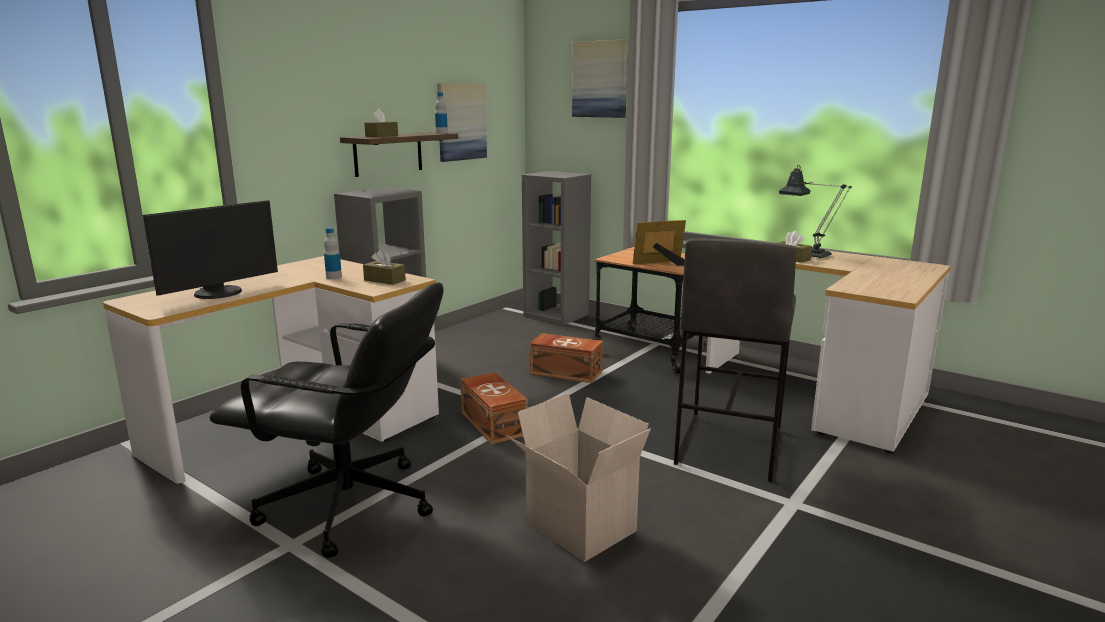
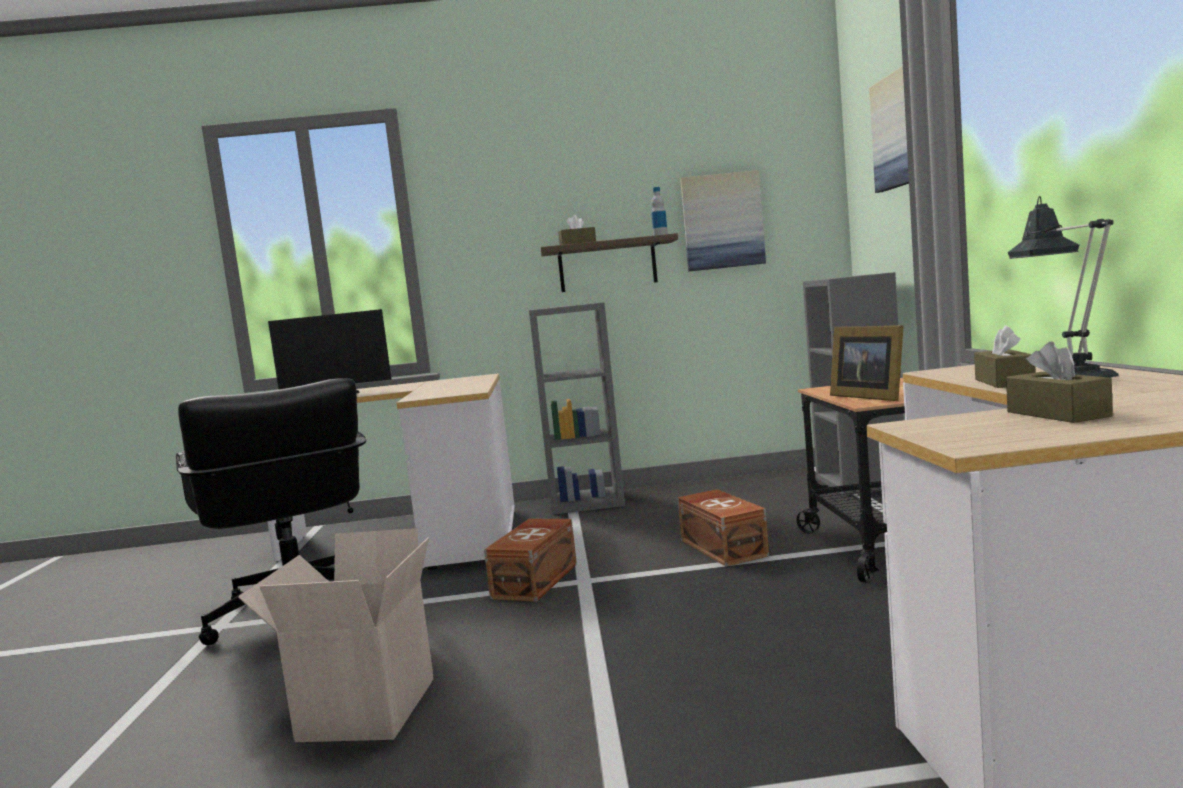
camera: 50 degrees right, 10 degrees down
(334, 277) = (434, 388): bottle -> none
(384, 280) = (452, 391): brown tissue box -> brown tissue box (1057, 414)
(661, 263) = (868, 396): picture frame -> picture frame turned 150 degrees counterclockwise
(727, 446) = (714, 697): grey stool -> none

